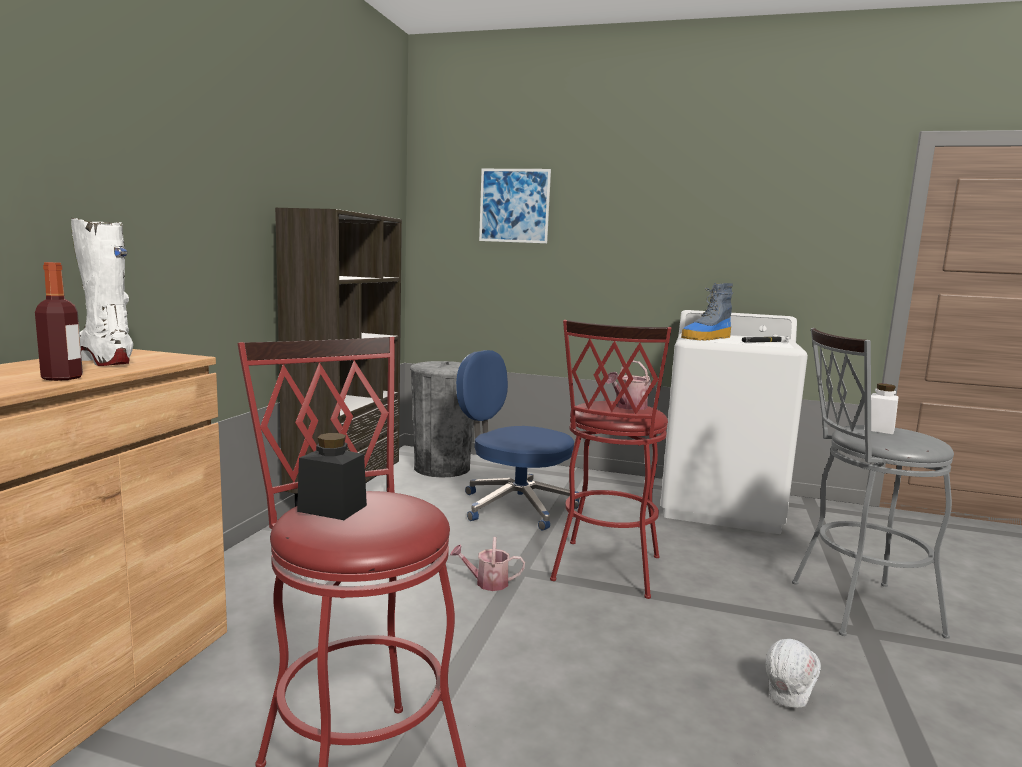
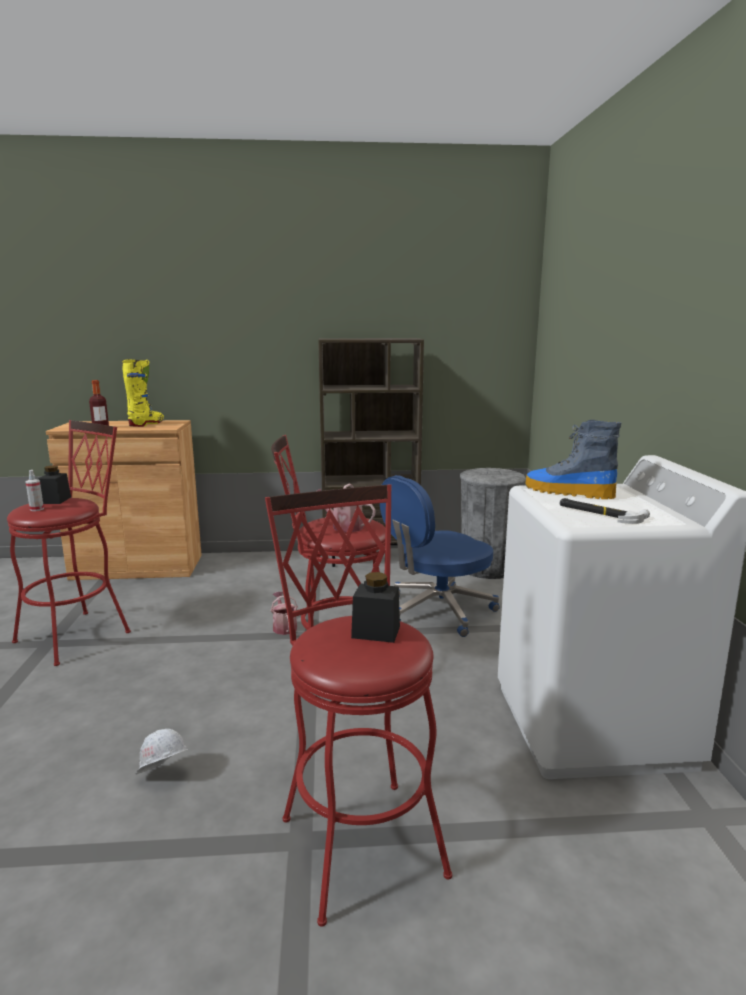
camera: 70 degrees right, 5 degrees up
(102, 360) = (147, 424): white boot -> yellow boot
(386, 522) = (37, 509): none -> spray bottle
(514, 205) = (579, 314): picture -> none
(514, 506) = (437, 611): blue office chair -> blue office chair turned 135 degrees counterclockwise
(852, 607) = (358, 834): grey stool -> red stool
(879, 429) = (376, 632): white jar -> black jar

